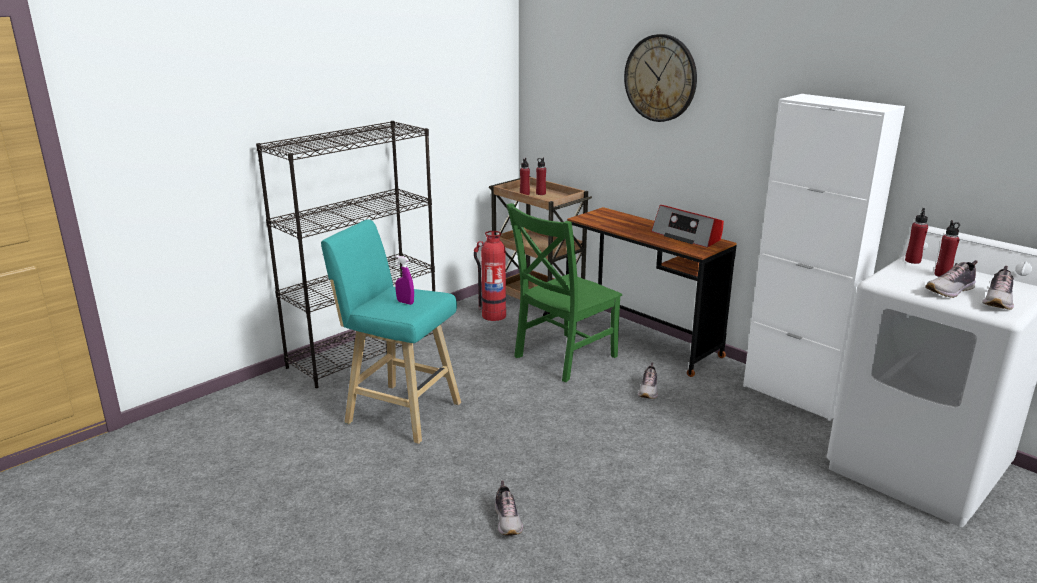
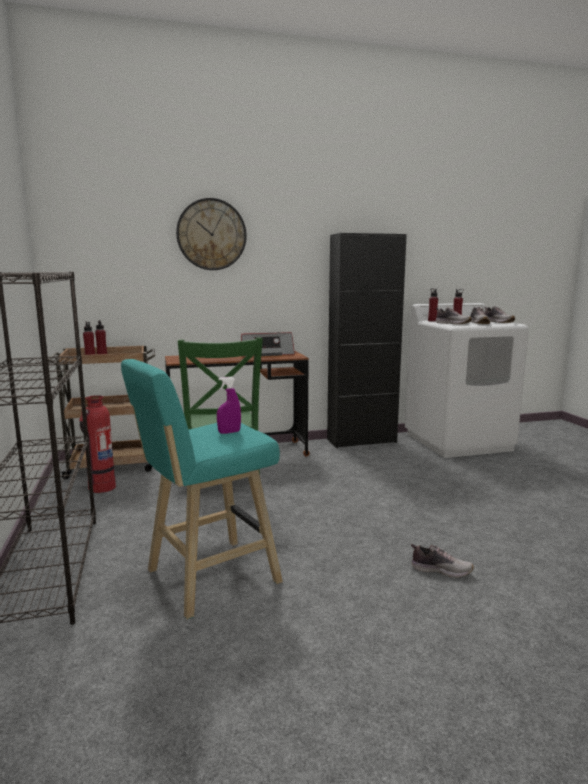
camera: 60 degrees left, 10 degrees down
(648, 391) = (309, 471): shoe -> shoe (452, 323)
(794, 395) = (361, 441): white cabinet -> black cabinet

